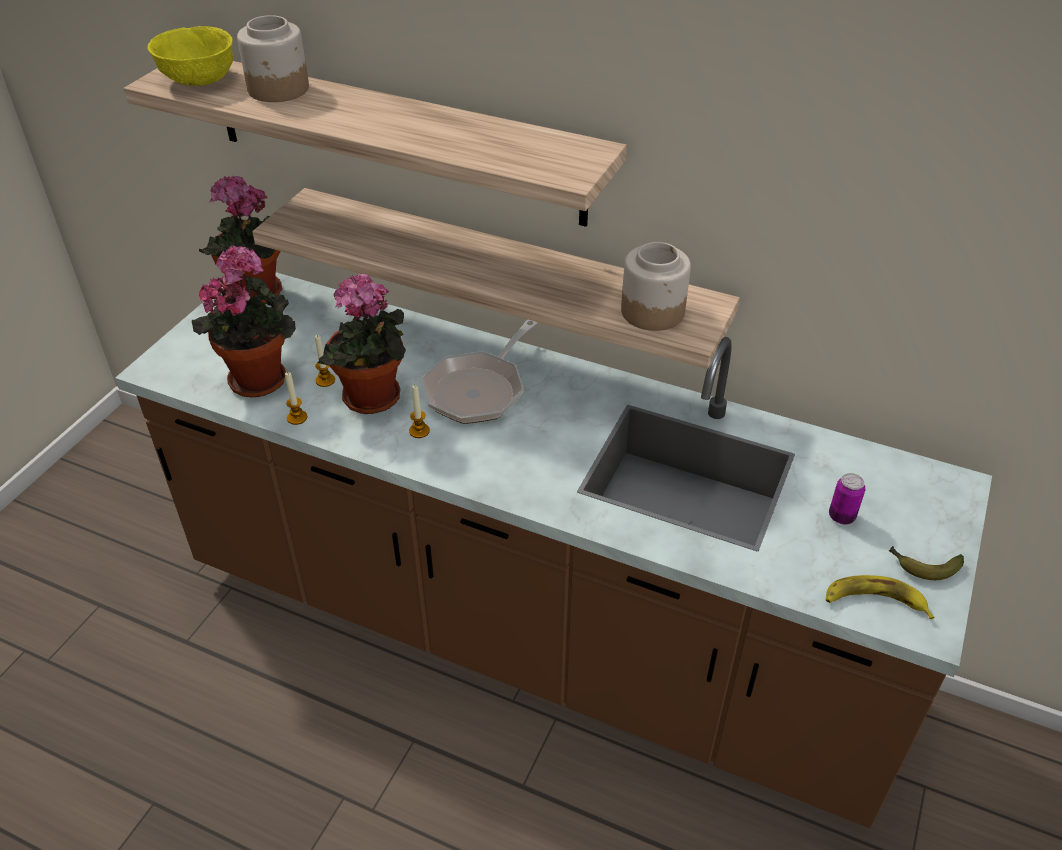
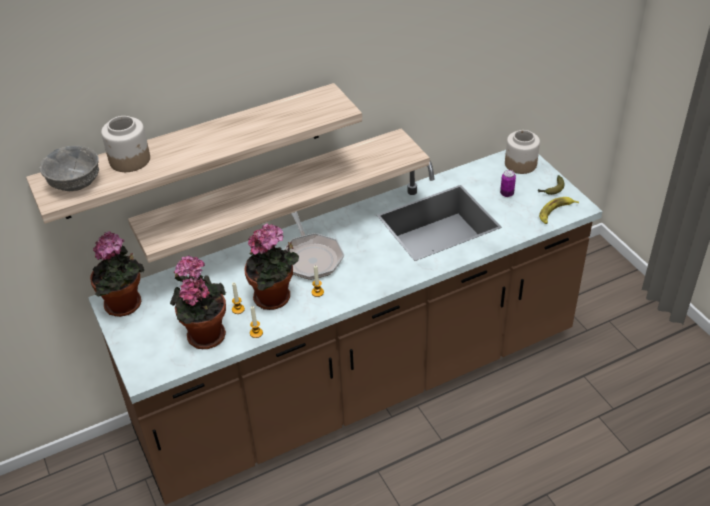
camera: 50 degrees left, 0 degrees up
(198, 79) = (74, 183): yellow bowl -> grey bowl
(653, 311) = (383, 156): jar -> jar (520, 164)

